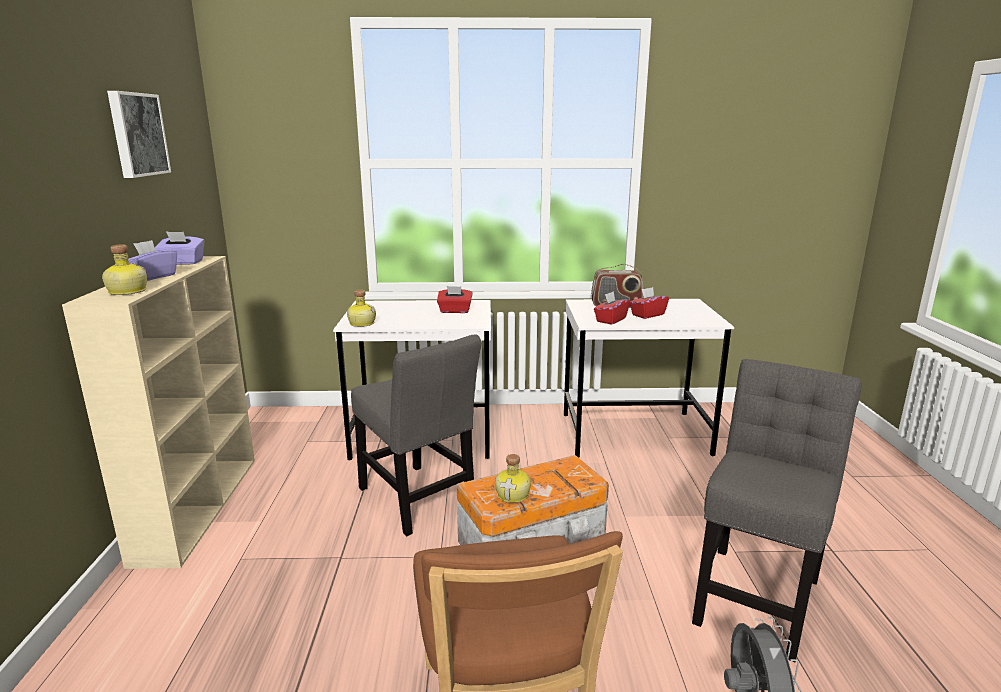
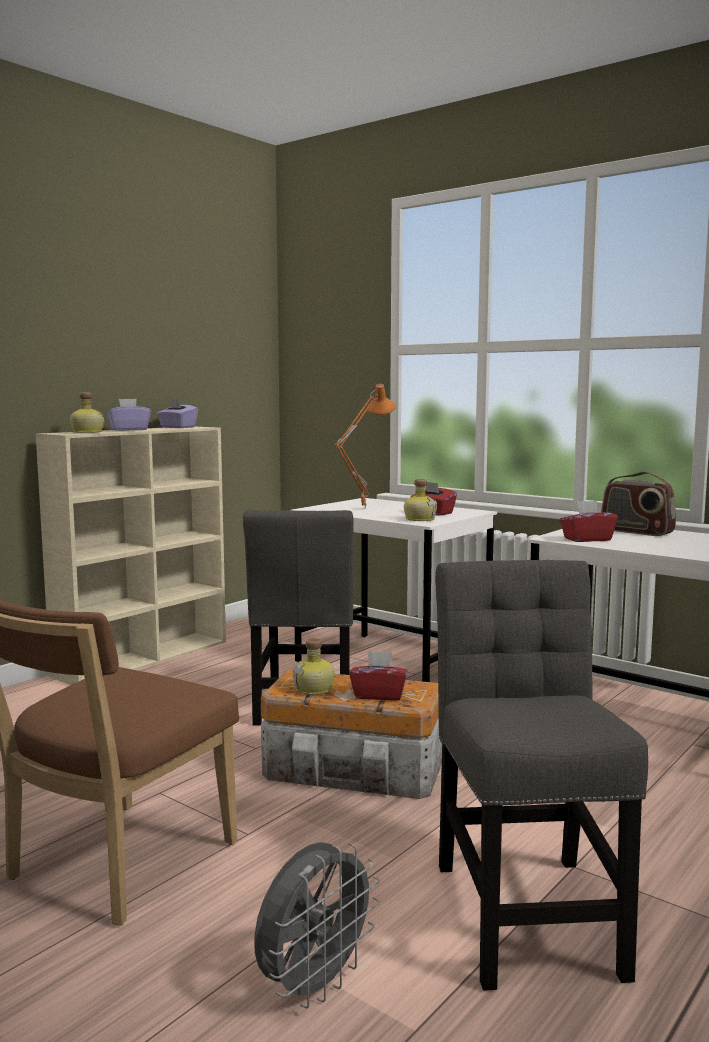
camera: 40 degrees right, 10 degrees down
(137, 134) = (166, 315): picture -> none
(361, 323) = (323, 509): bottle -> bottle (420, 519)
(390, 315) = (362, 508): none -> orange table lamp
(647, 315) = (652, 542): red tissue box -> red tissue box (378, 695)
(757, 594) = (525, 909): grey chair -> grey chair turned 75 degrees counterclockwise

